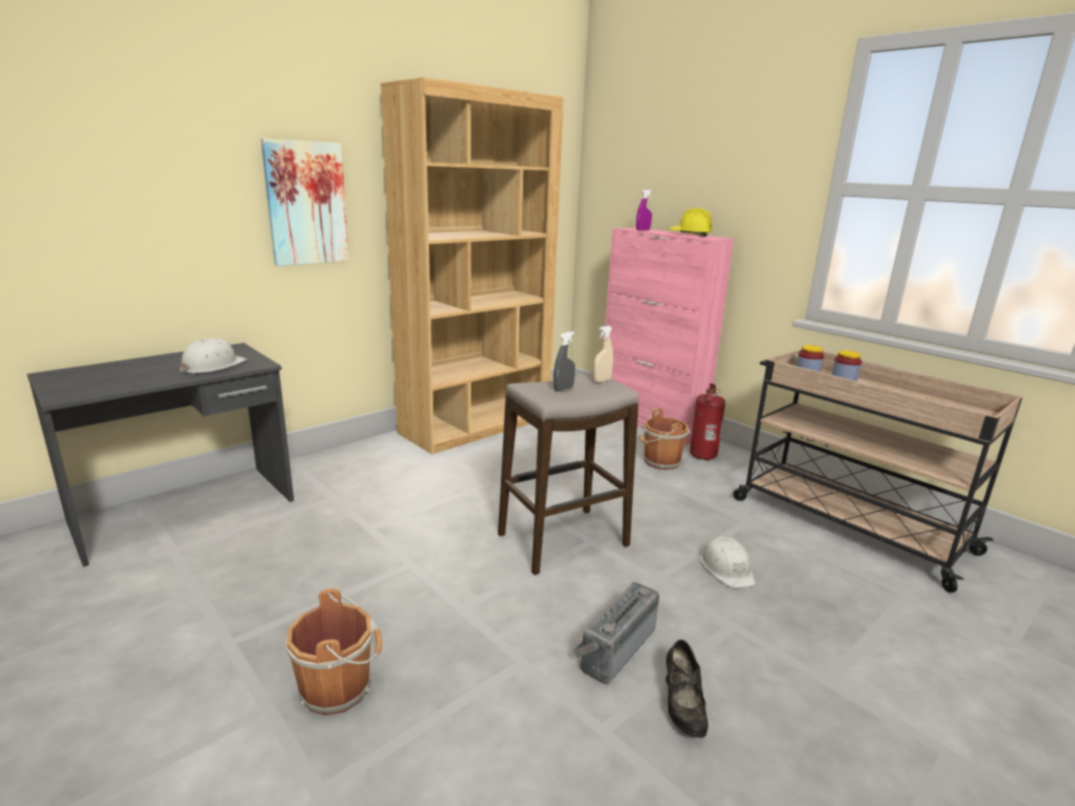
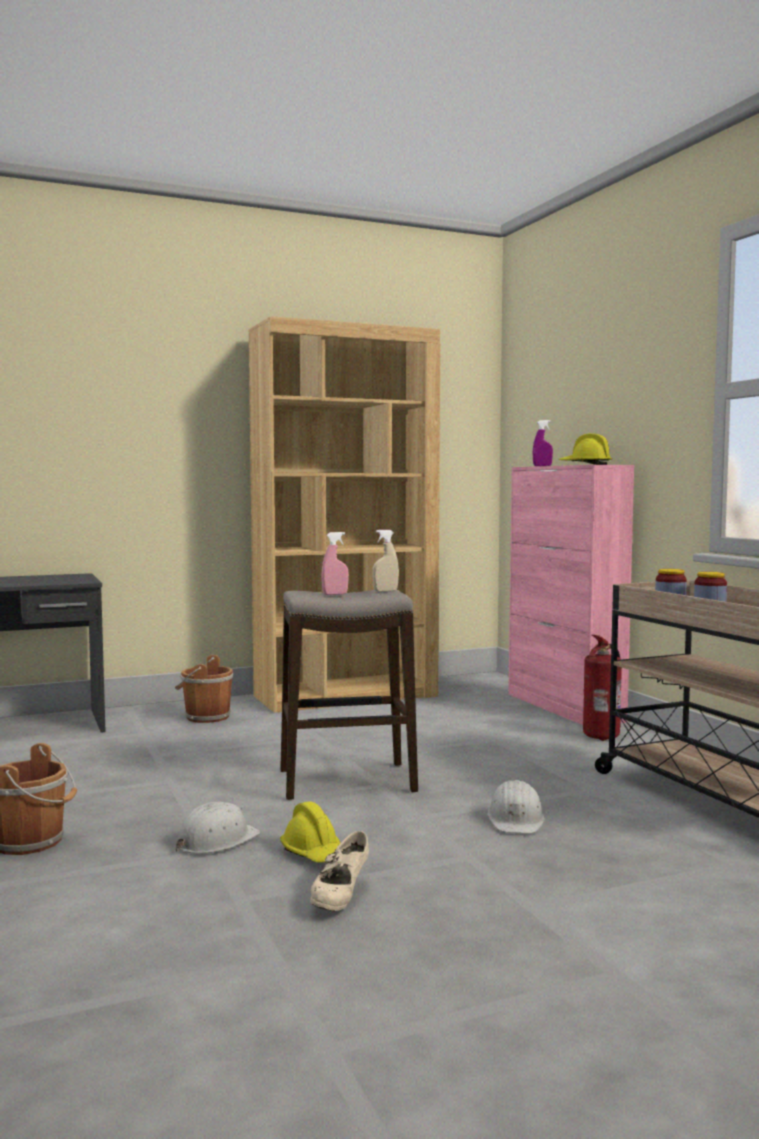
camera: 20 degrees right, 15 degrees down
(212, 366) = (43, 581): white hard hat -> white hard hat (216, 841)
(306, 203) = (167, 442): picture -> none
(563, 389) = (335, 594): grey spray bottle -> pink spray bottle
(614, 647) = (315, 854): radio -> yellow hard hat
(660, 462) = (537, 737): brown bucket -> brown bucket (205, 717)
(682, 707) = (340, 898): black shoe -> beige shoe

